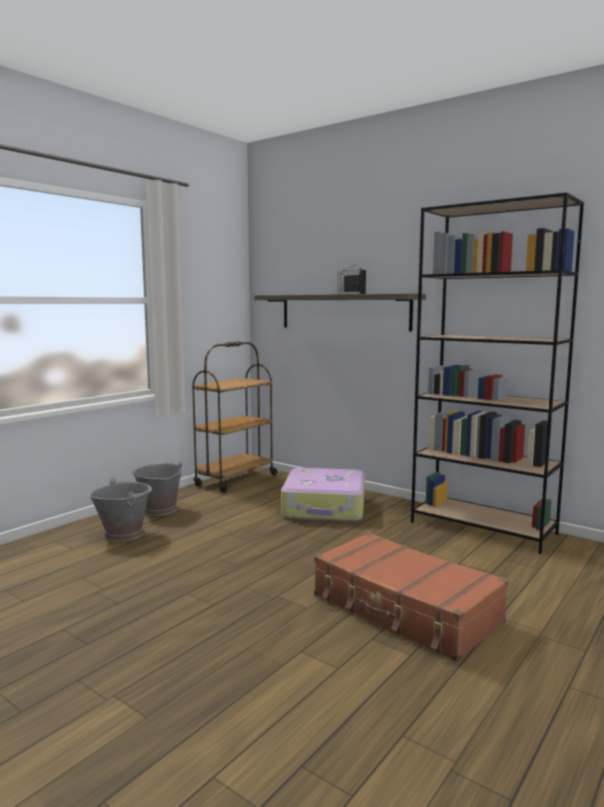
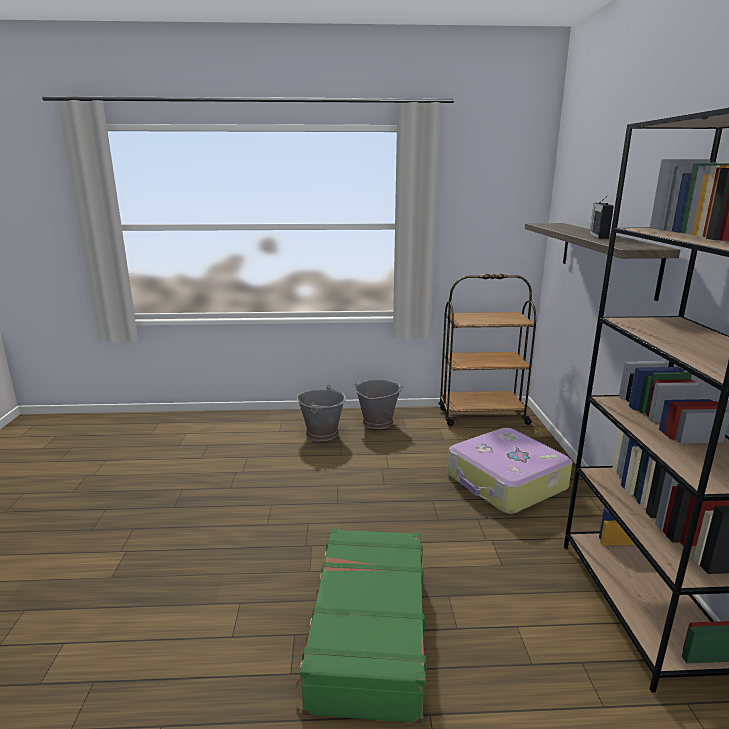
camera: 50 degrees right, 10 degrees up
(405, 609) = (367, 631): brown suitcase -> green suitcase

